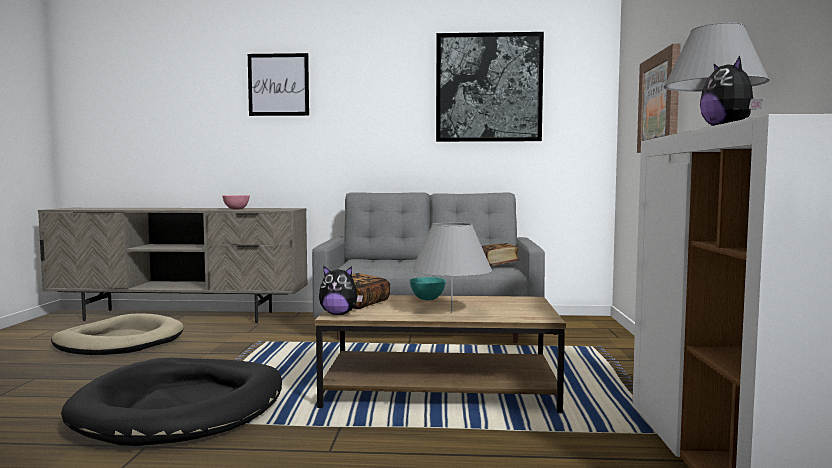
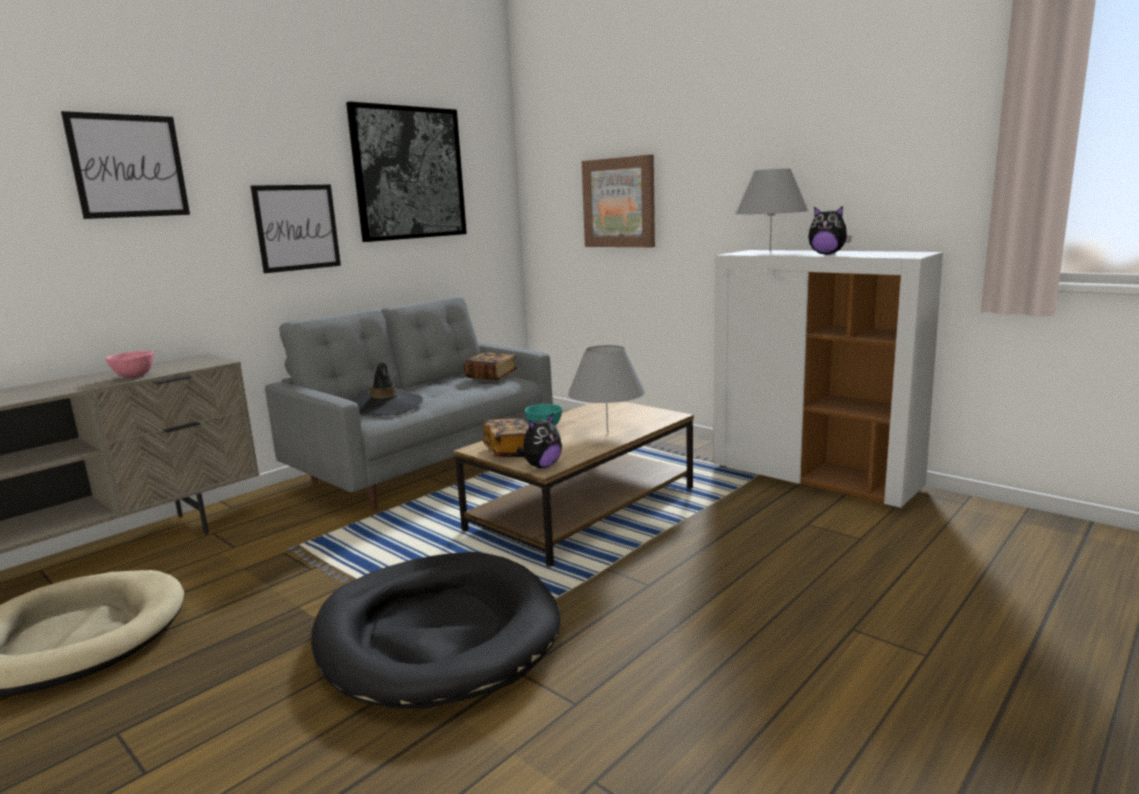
camera: 50 degrees left, 10 degrees up
(379, 264) = (386, 407): none -> black hat
(383, 127) = (297, 227): none -> picture

